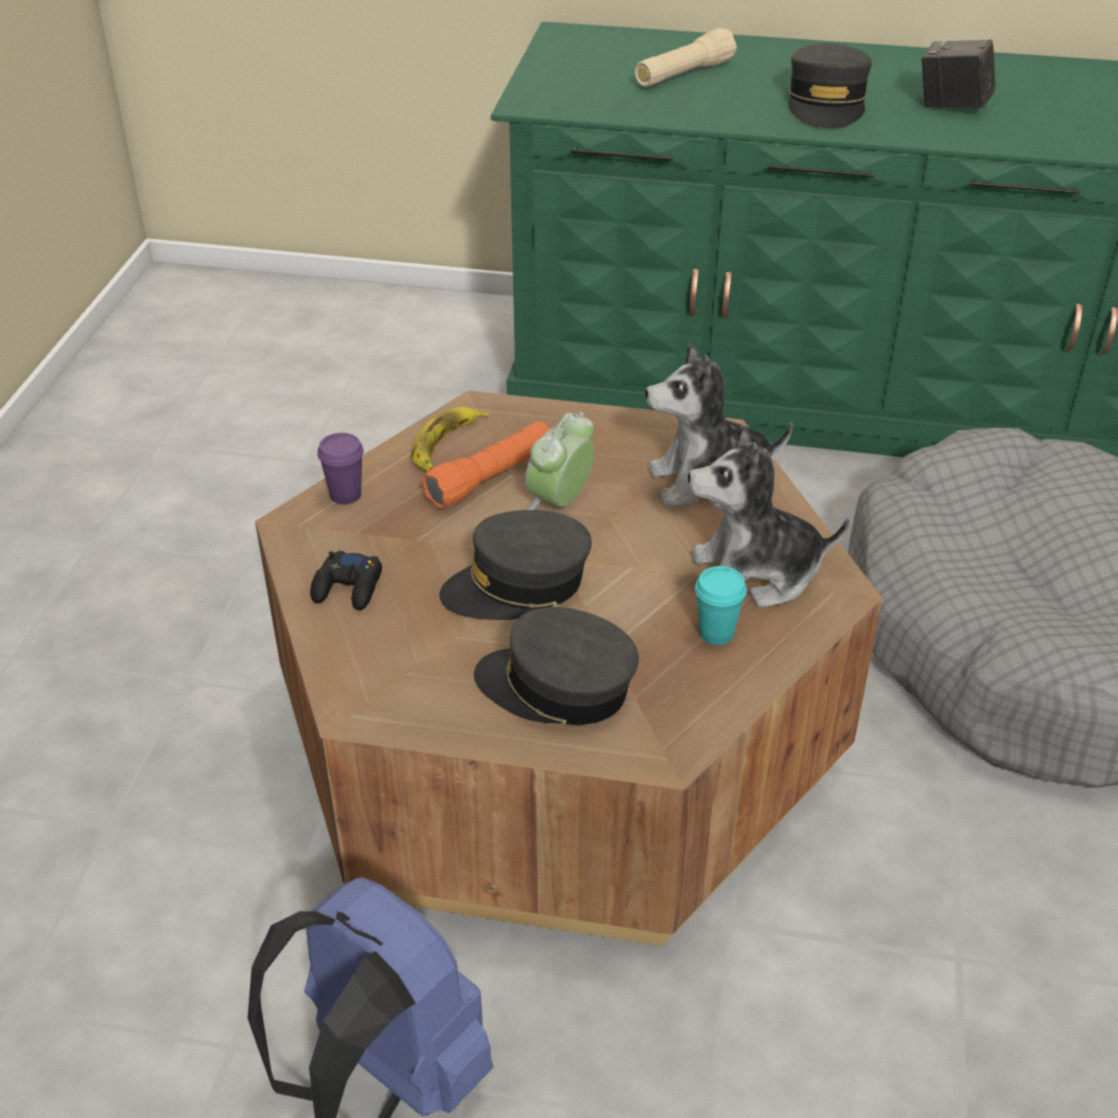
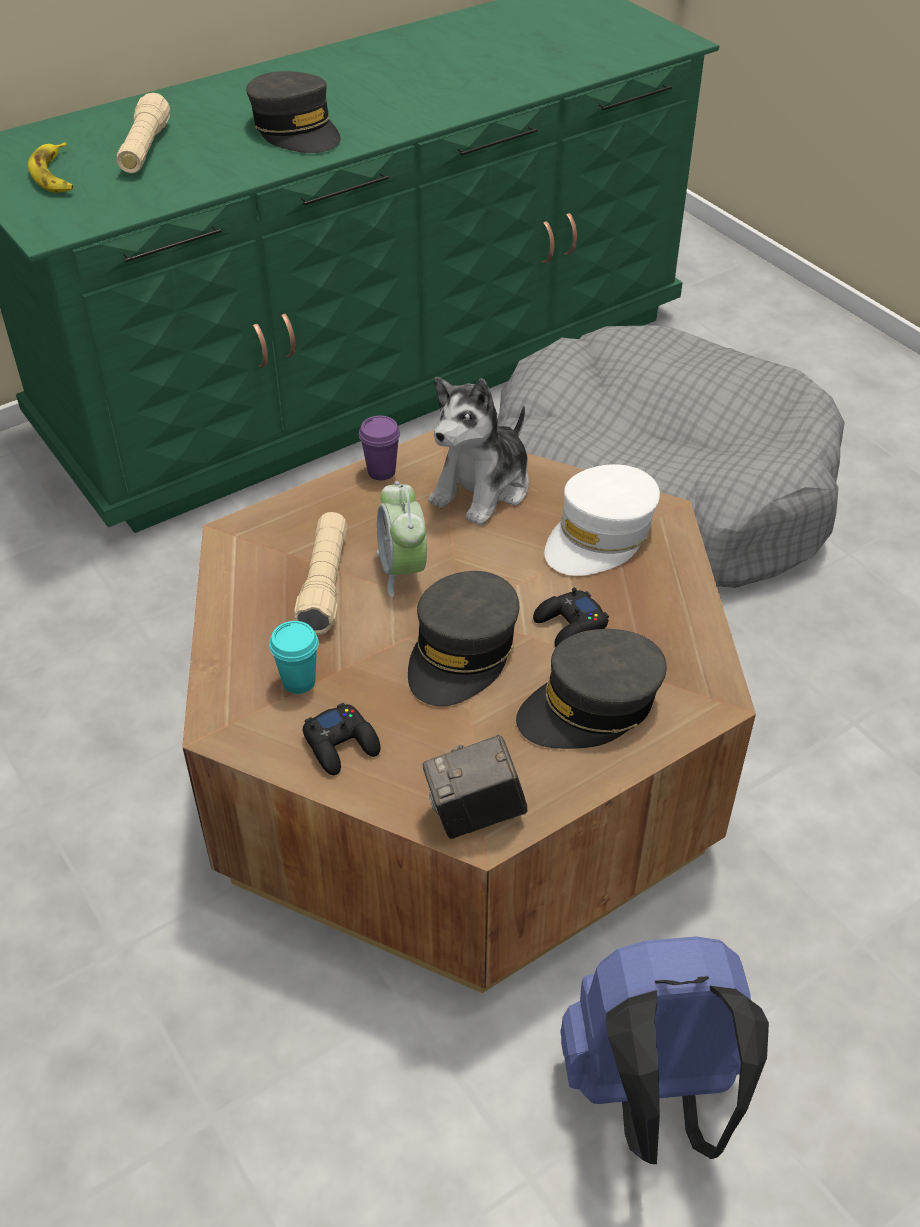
camera: 45 degrees left, 5 degrees up
(345, 495) = (229, 674): purple cup -> purple cup (381, 472)
(445, 445) = (251, 580): banana -> banana (55, 175)
(491, 478) = (325, 584): orange flashlight -> beige flashlight
(628, 622) = (570, 626): none -> black game controller
(716, 633) = (633, 594): turquoise cup -> turquoise cup (298, 682)
(755, 574) = (600, 536): plush toy -> white cap
(952, 106) = (387, 95): camera -> camera (475, 815)

